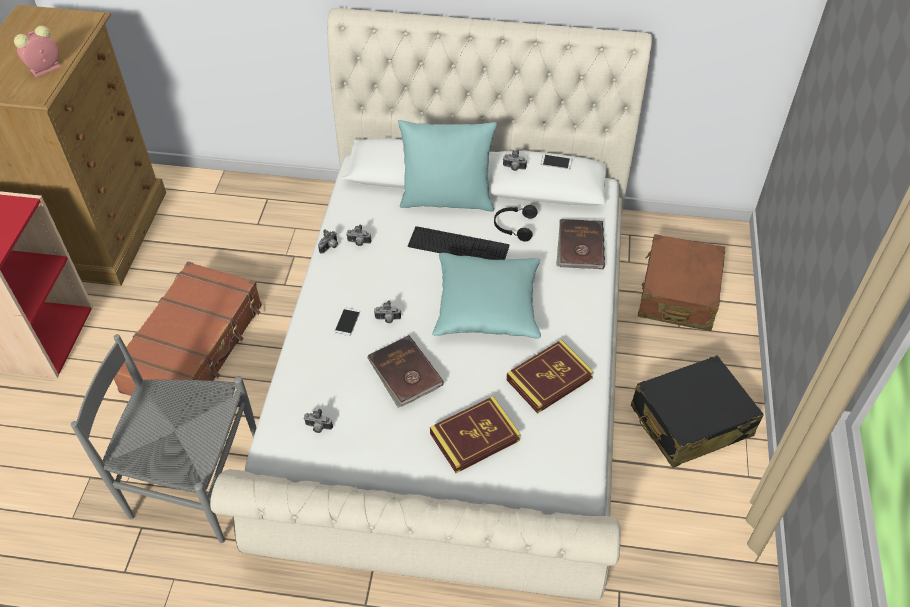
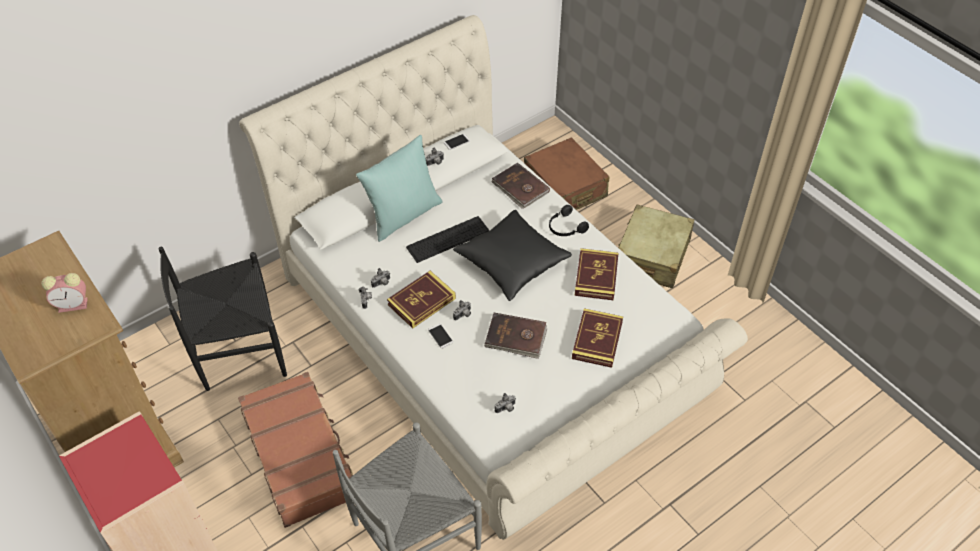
camera: 45 degrees left, 0 degrees up
(44, 69) = (74, 304): alarm clock -> alarm clock turned 105 degrees counterclockwise
(250, 233) = (238, 350): none -> black chair
(369, 281) = (421, 301): none -> book
(487, 307) = (512, 263): turquoise pillow -> black pillow
(514, 226) = (466, 203): black headphones -> black headphones (565, 227)
(690, 421) = (652, 256): black suitcase -> beige suitcase

